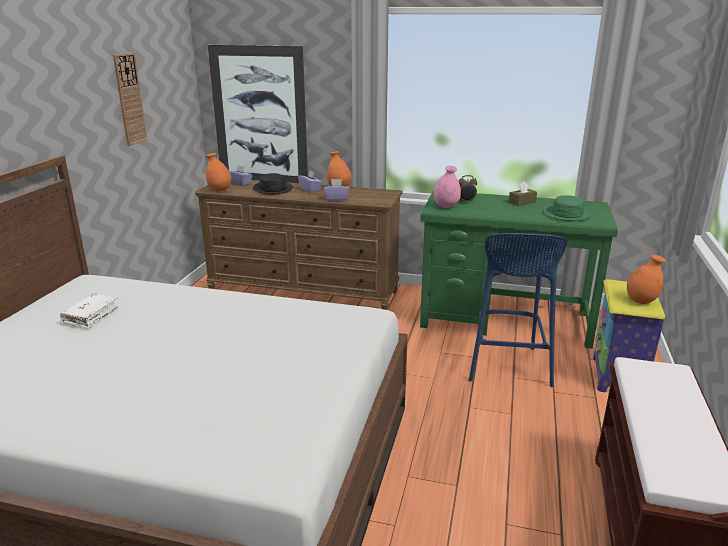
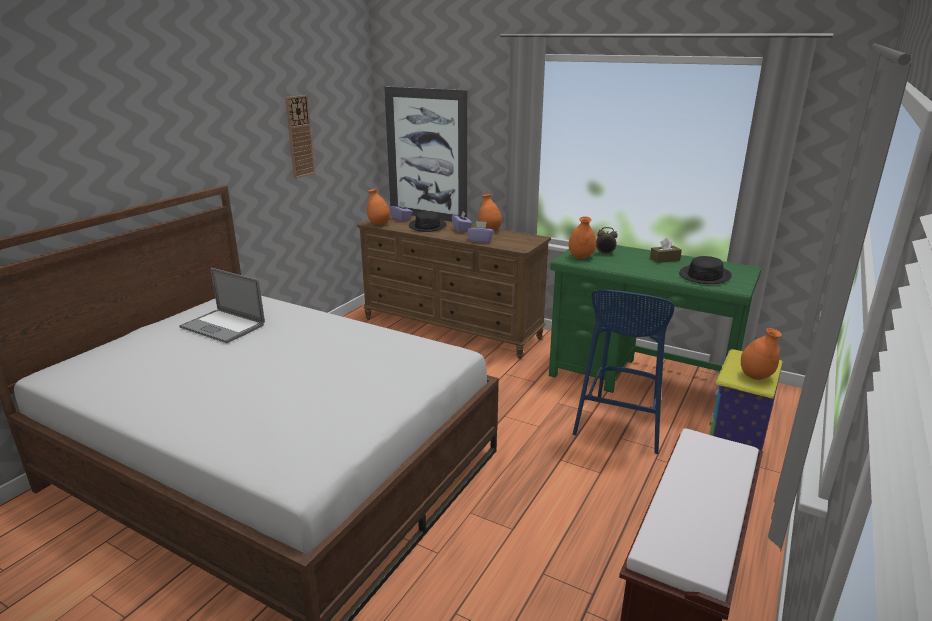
camera: 15 degrees right, 0 degrees up
(91, 316) = (223, 326): white book -> laptop
(446, 206) = (581, 257): pink vase -> orange vase
(566, 213) = (704, 275): green hat -> black hat

